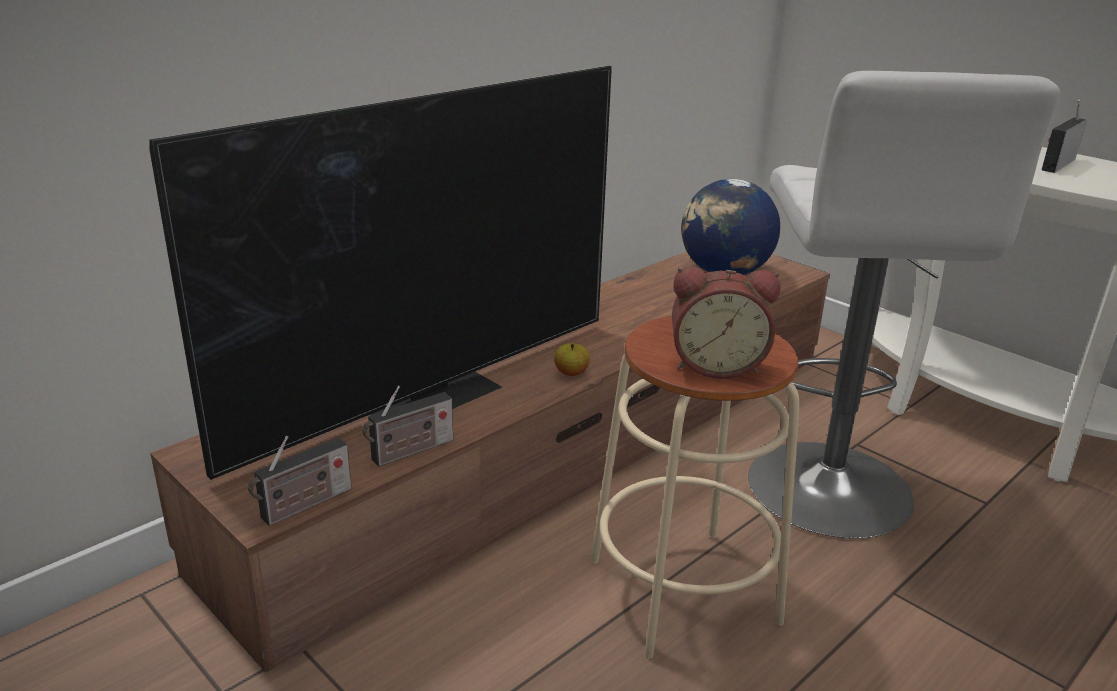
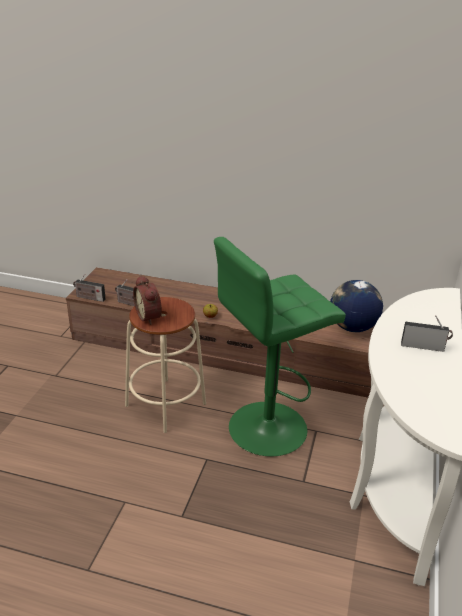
camera: 60 degrees right, 5 degrees up
(431, 393) = (168, 295): television -> none
(827, 489) = (266, 428): white stool -> green stool

